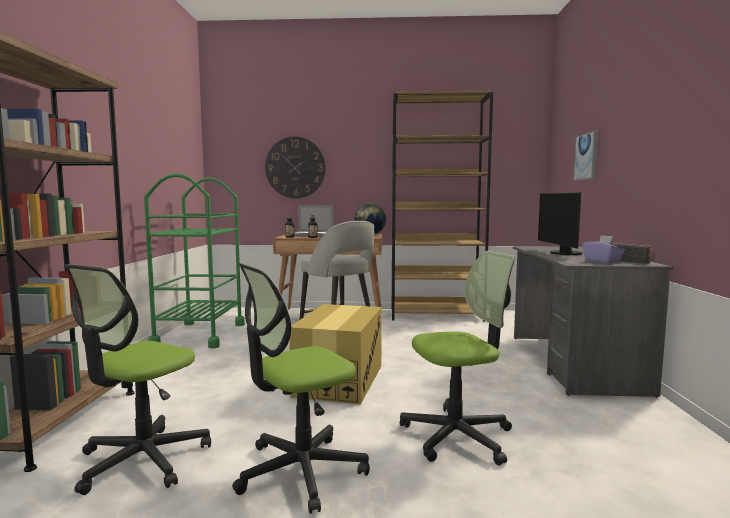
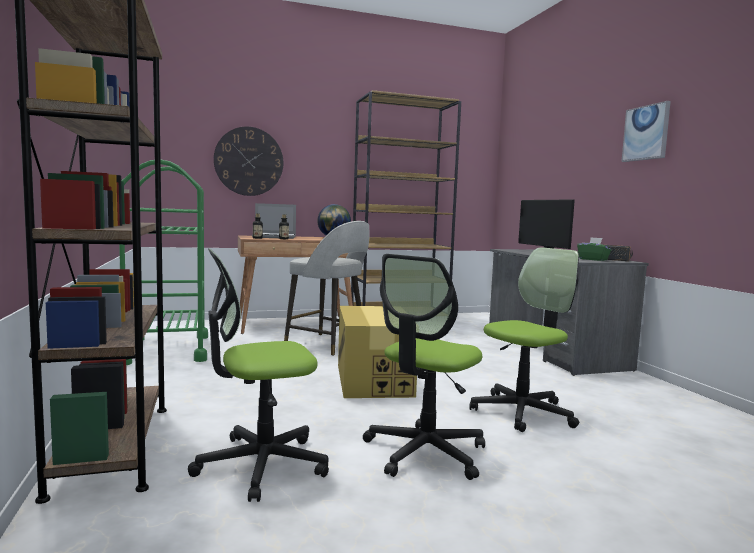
camera: 20 degrees left, 0 degrees up
(142, 460) = (261, 464): office chair -> office chair turned 60 degrees clockwise
(586, 156) = (546, 168): picture -> picture (646, 133)
(602, 261) = (593, 259): purple tissue box -> green tissue box

